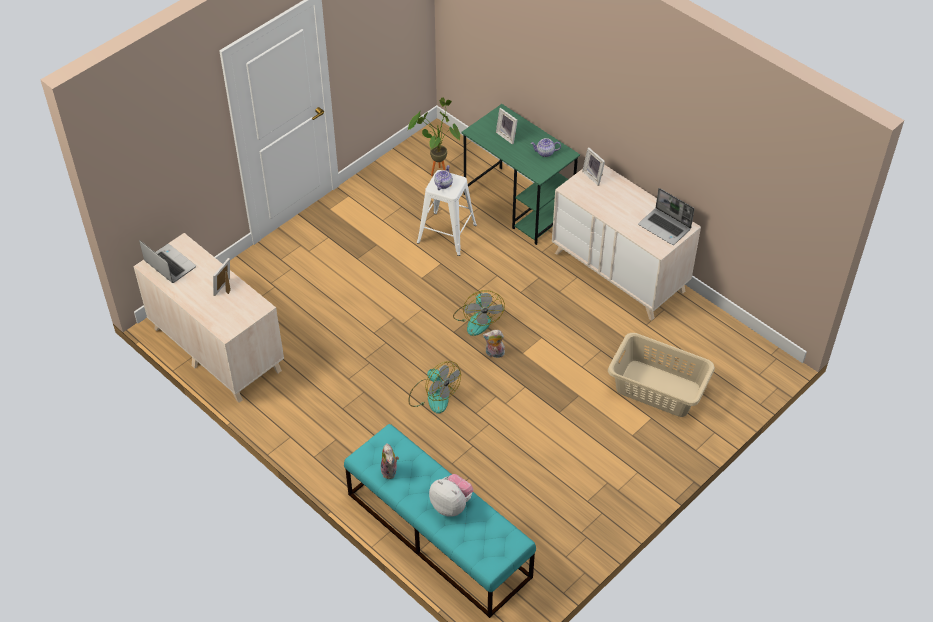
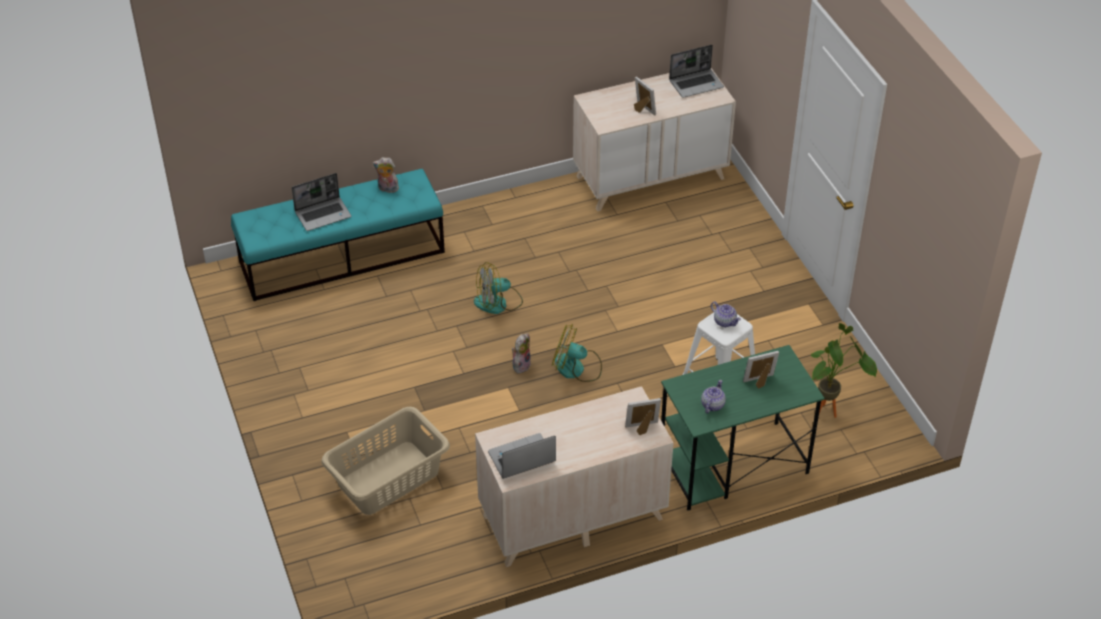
camera: 115 degrees right, 5 degrees down
(451, 505) = (323, 214): plush toy -> laptop

